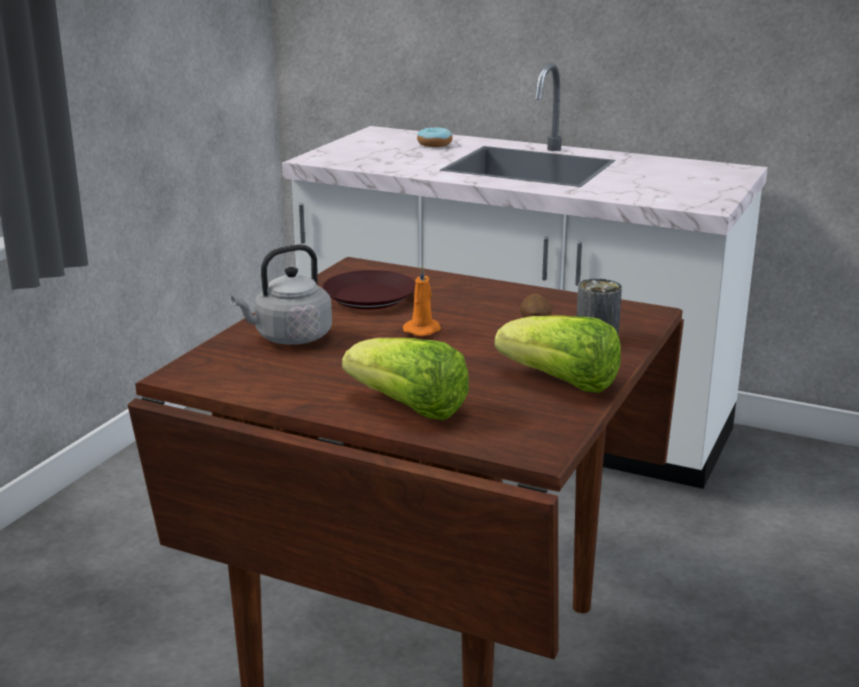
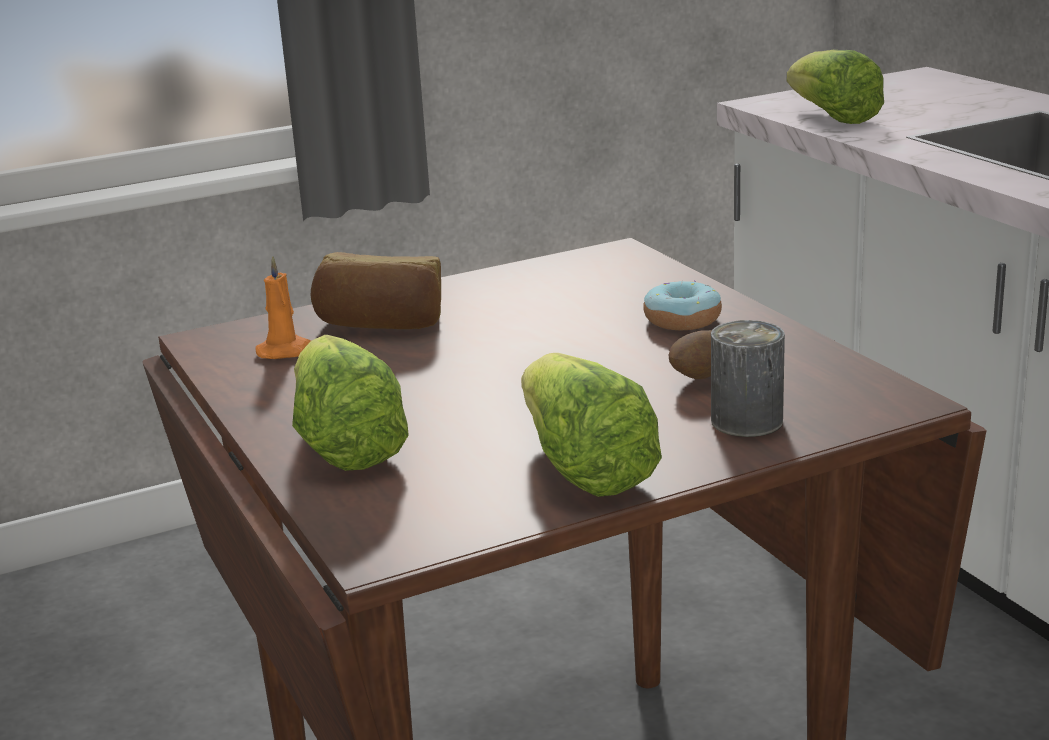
camera: 40 degrees right, 0 degrees up
(289, 338) = (382, 323): grey kettle -> bread
(370, 297) = (559, 294): brown plate -> none
(375, 163) = (832, 118): none -> lettuce
(423, 330) = (545, 350): orange candle -> orange candle (287, 351)
(434, 144) = (968, 100): donut -> donut (682, 320)

